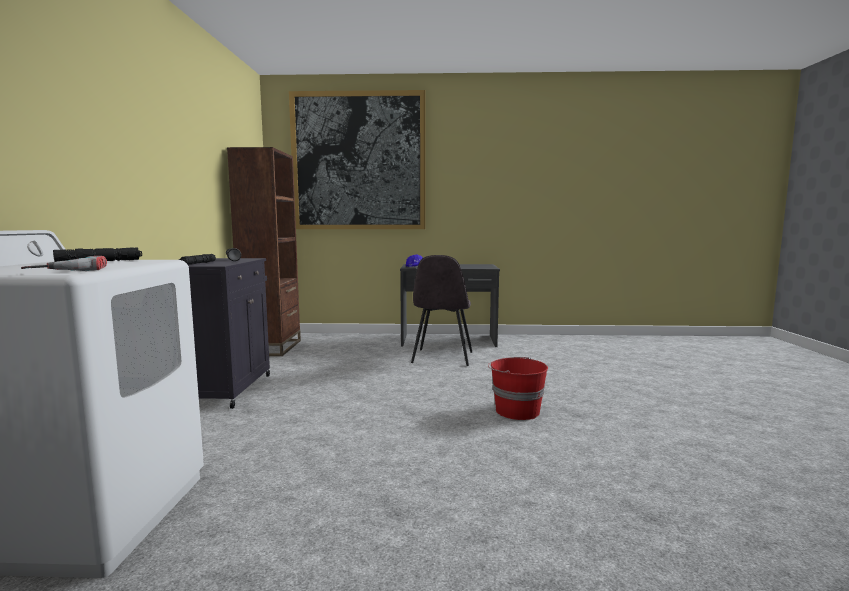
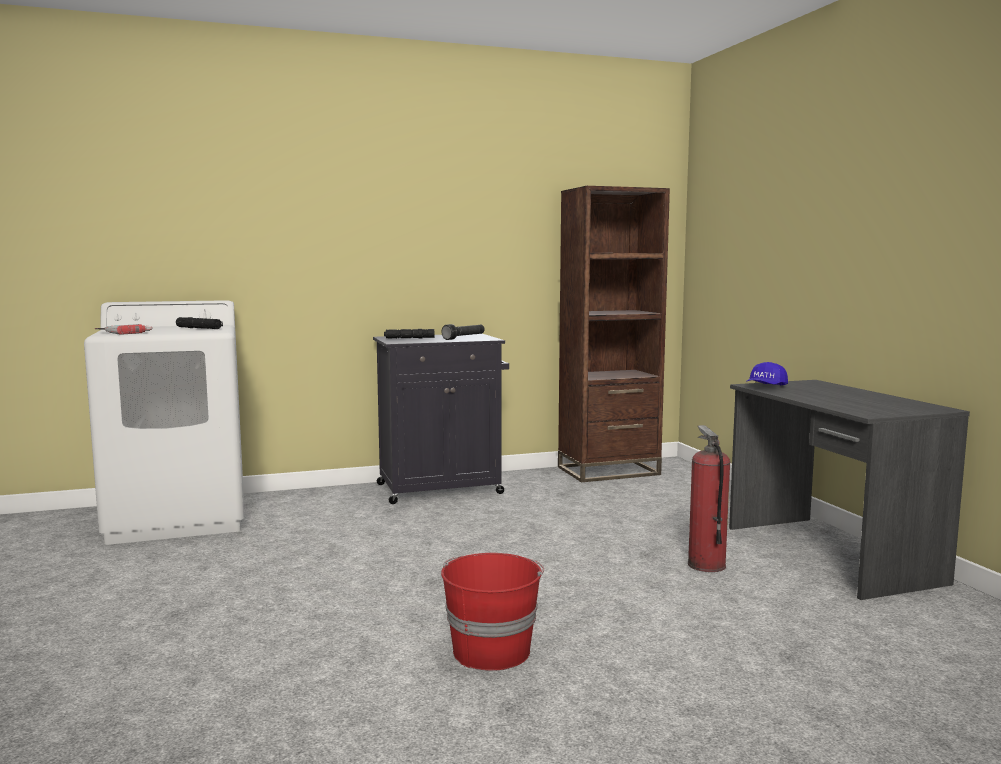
camera: 70 degrees right, 0 degrees up
(359, 162) = (778, 183): picture -> none
(442, 358) = (706, 565): grey chair -> fire extinguisher

